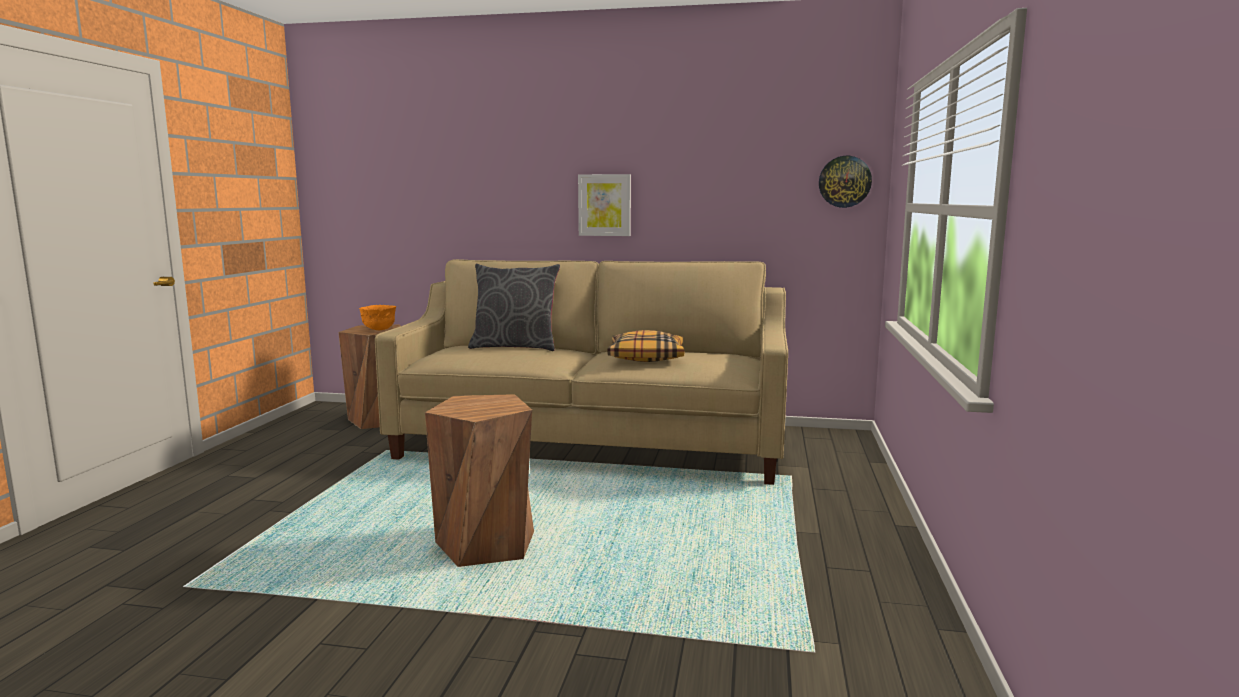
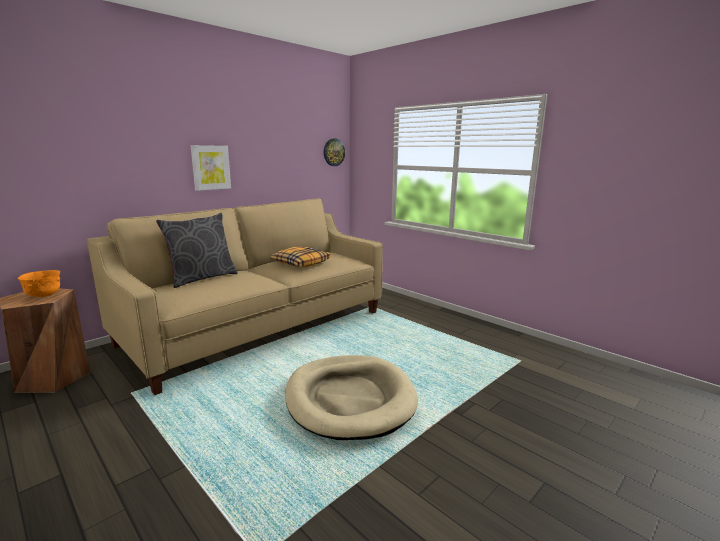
camera: 55 degrees left, 5 degrees up
(486, 544) = (349, 399): brown stool -> beige dog bed

